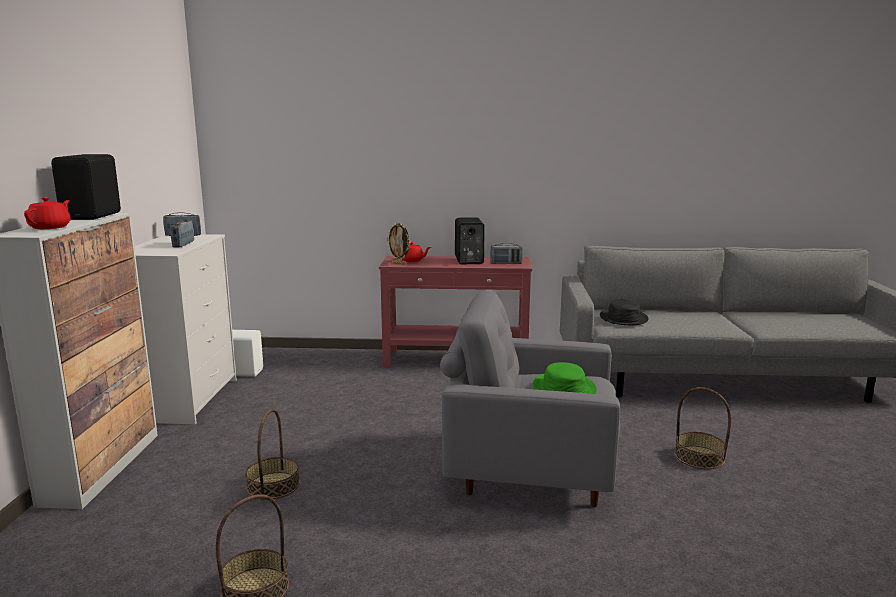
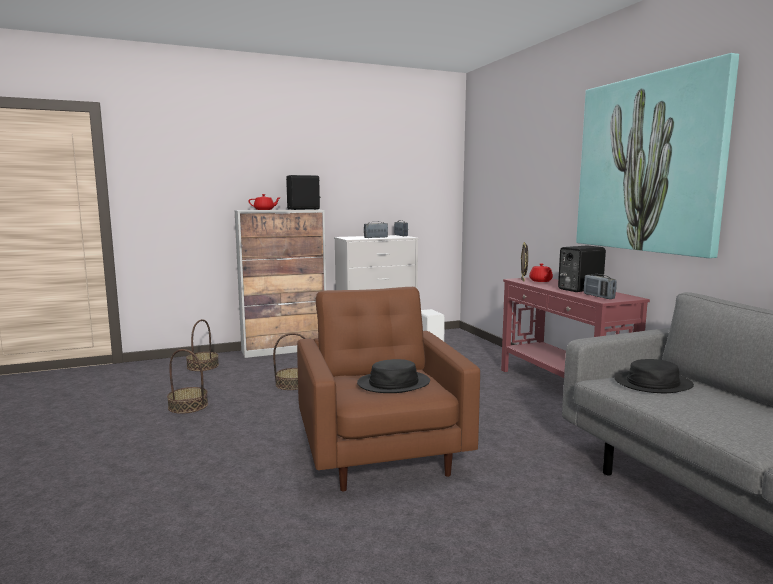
camera: 65 degrees right, 5 degrees down
(516, 141) = (648, 164): none -> picture
(529, 470) = (382, 452): grey armchair -> brown armchair
(563, 388) = (393, 383): green hat -> black hat
(699, 457) = (505, 542): basket -> basket (202, 366)

